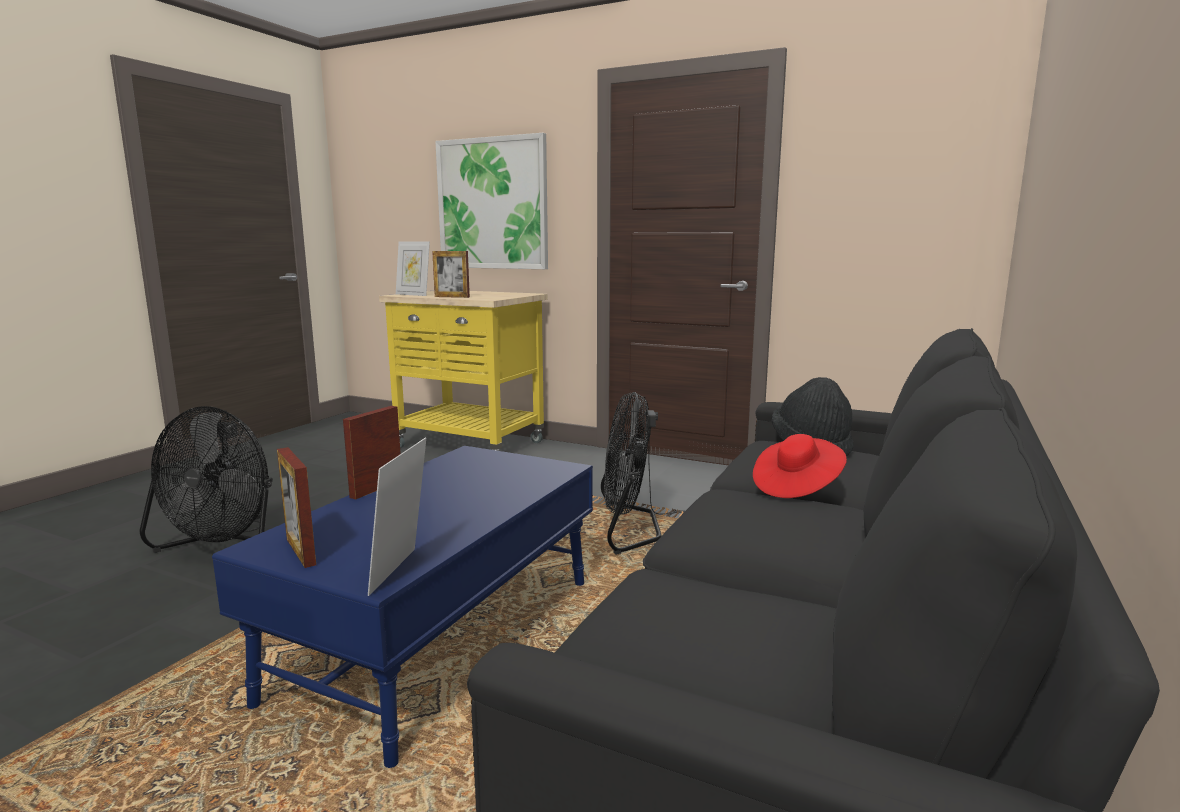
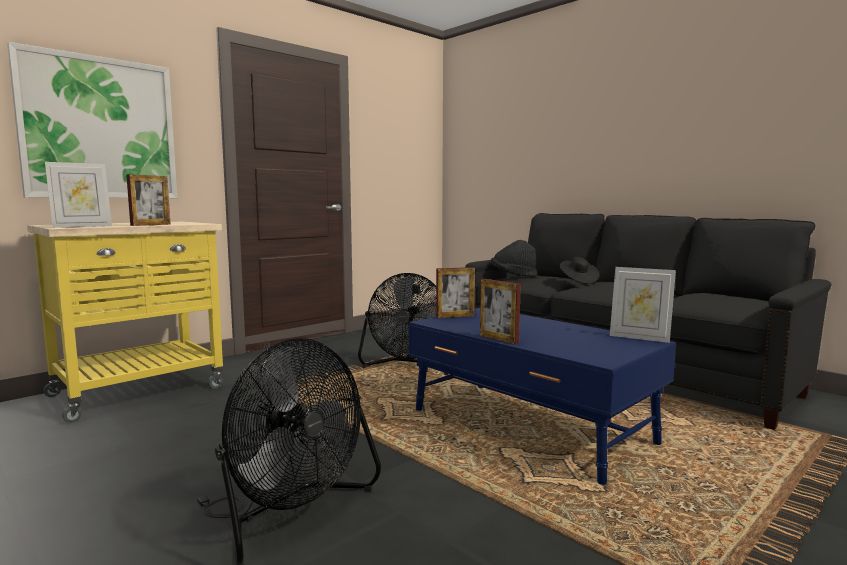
camera: 70 degrees left, 5 degrees down
(301, 552) = (611, 352): picture frame -> picture frame (455, 316)
(796, 487) = (578, 281): red hat -> black hat

